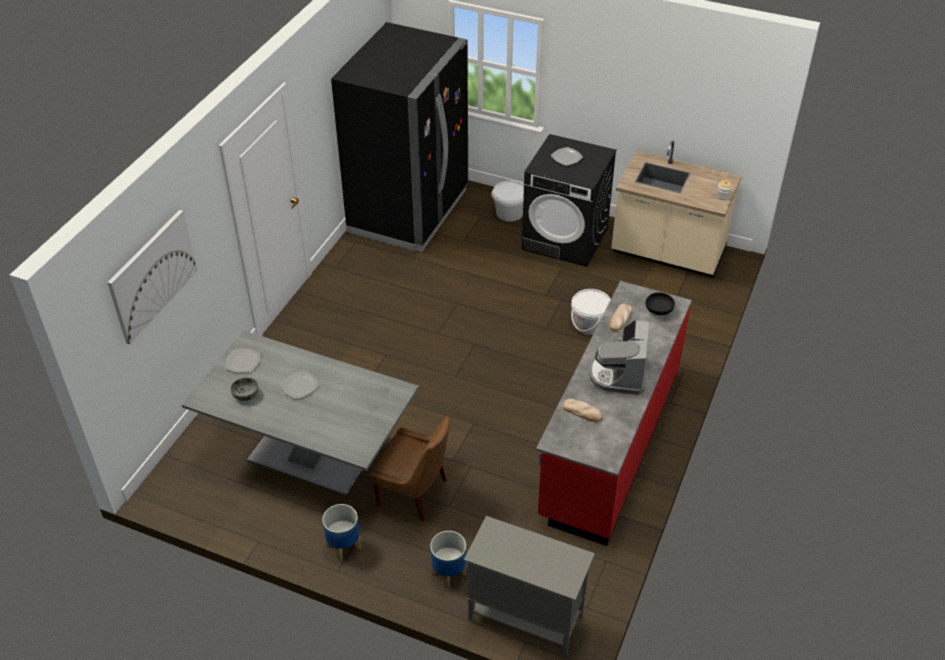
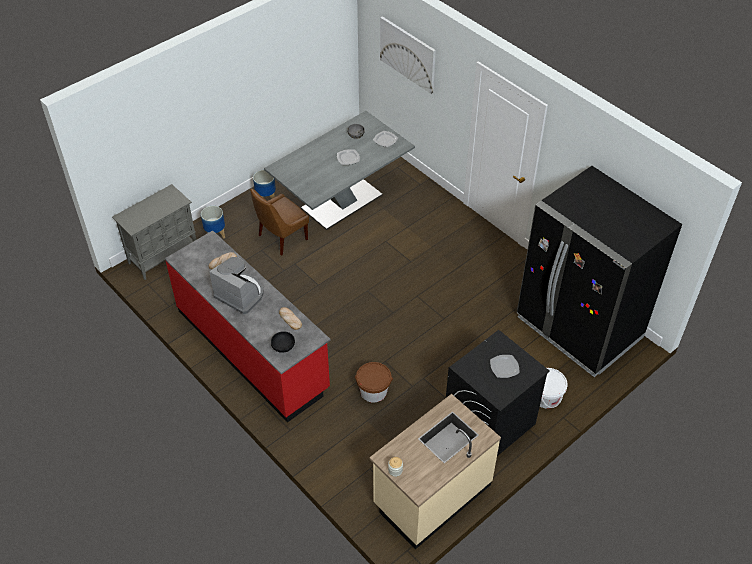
camera: 115 degrees right, 5 degrees up
(589, 324) = (373, 391): white bucket -> brown bucket

